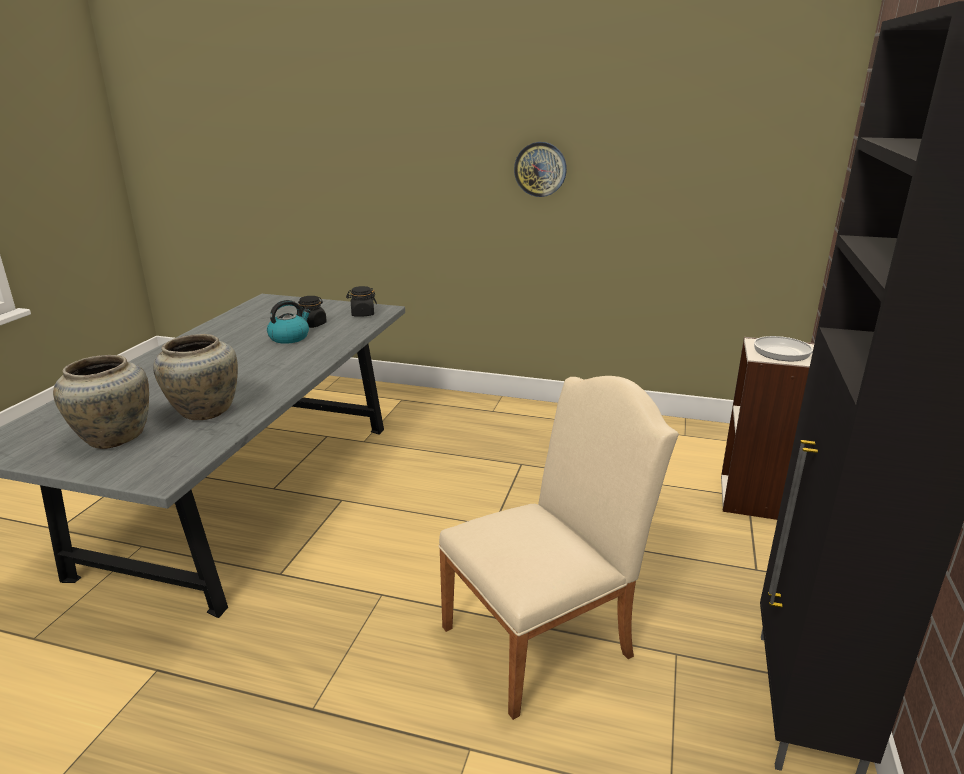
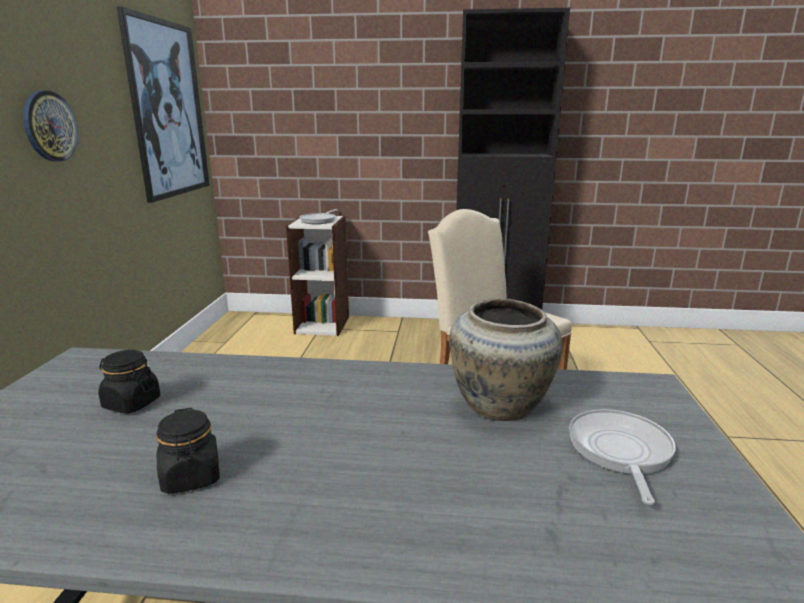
camera: 100 degrees left, 5 degrees down
(114, 437) = (620, 451): beige vase -> frying pan
(289, 337) = (199, 409): kettle -> none
(362, 314) = (95, 370): black jar -> black jar (191, 477)
(736, 162) = (168, 110): none -> picture

